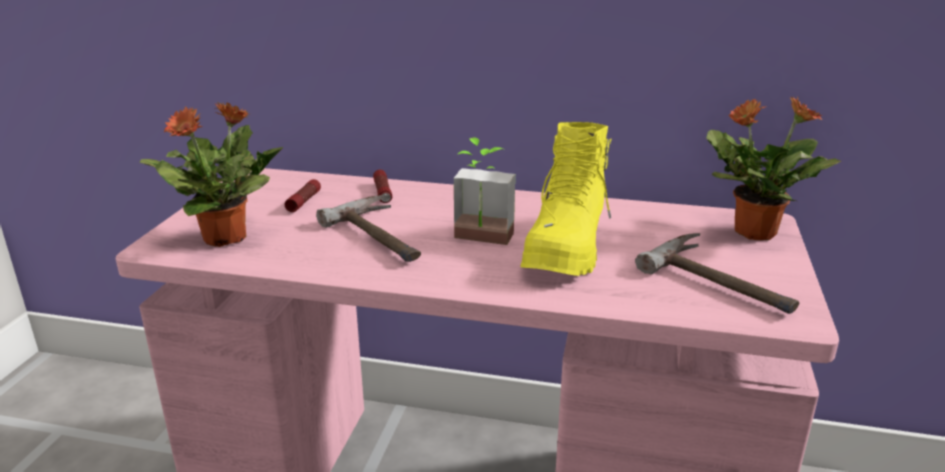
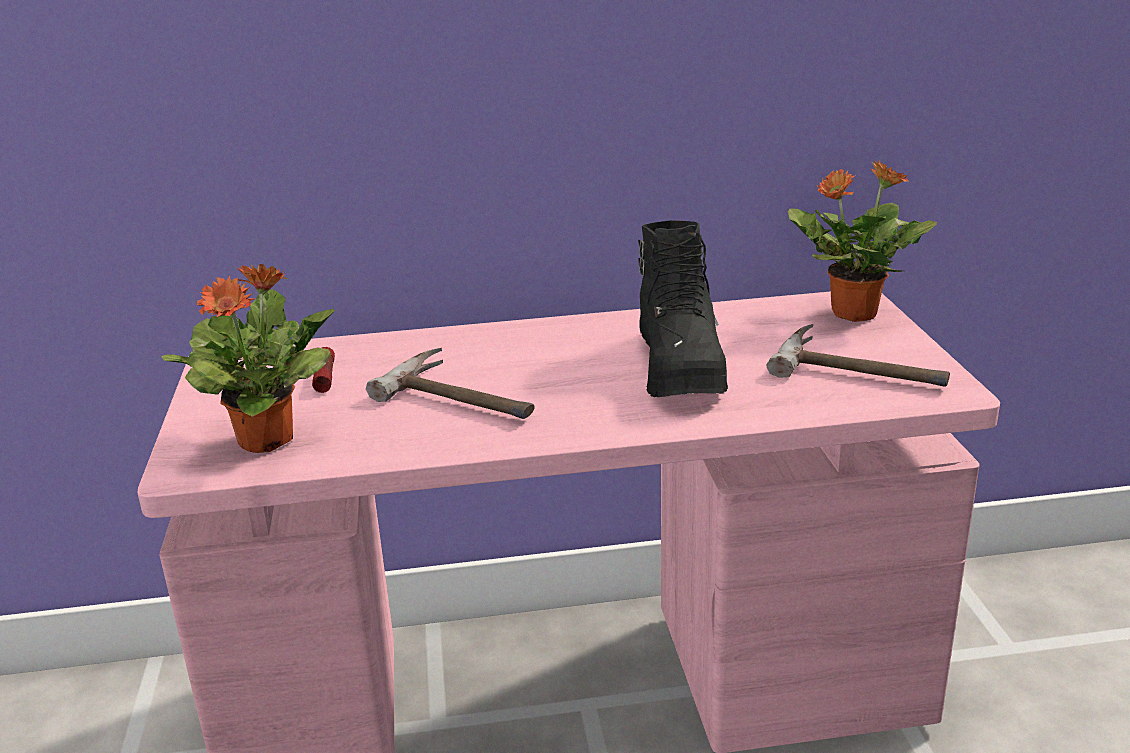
camera: 20 degrees left, 0 degrees up
(383, 192) = (414, 348): flashlight -> none
(480, 240) = (580, 379): potted plant -> none
(567, 248) = (680, 368): yellow boot -> black boot

